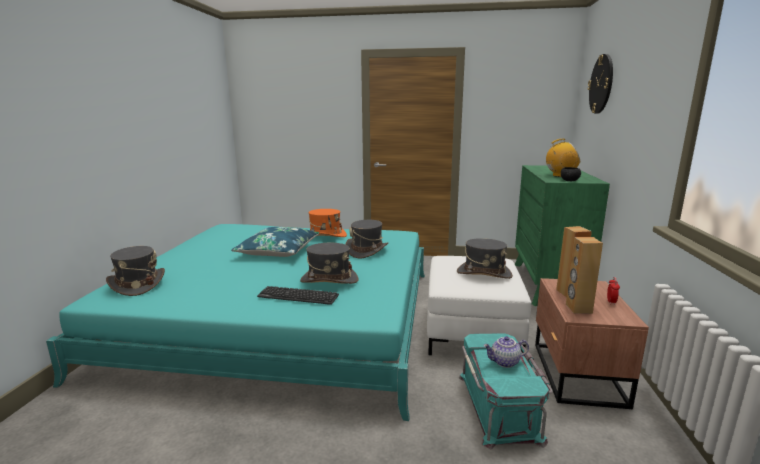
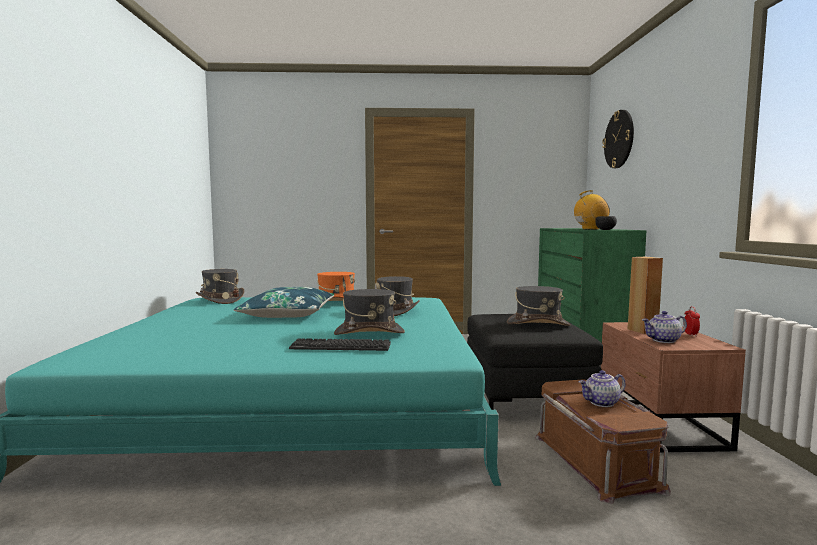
camera: 10 degrees left, 10 degrees down
(137, 284) = (115, 347): grey hat -> grey hat (220, 300)
(471, 330) = (524, 394): white ottoman -> black ottoman
(500, 406) = (597, 461): turquoise storage box -> brown storage box
(578, 308) = (663, 340): brown speaker -> teapot

